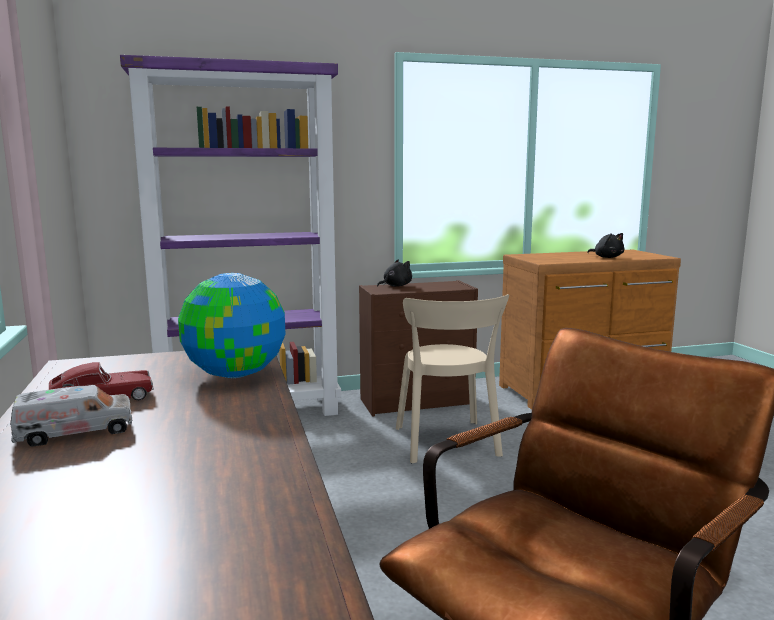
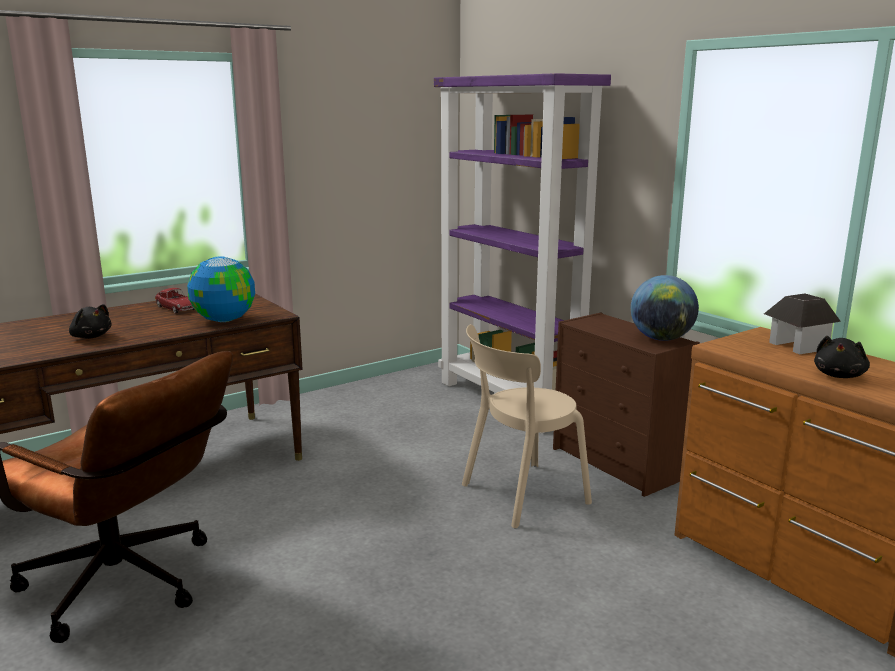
camera: 70 degrees right, 5 degrees up
(75, 432) = (129, 314): toy truck -> none
(395, 286) = (617, 324): black plush toy -> black plush toy (91, 337)
(444, 284) = (661, 339): none -> globe
(549, 255) = (797, 346): none -> toy house

